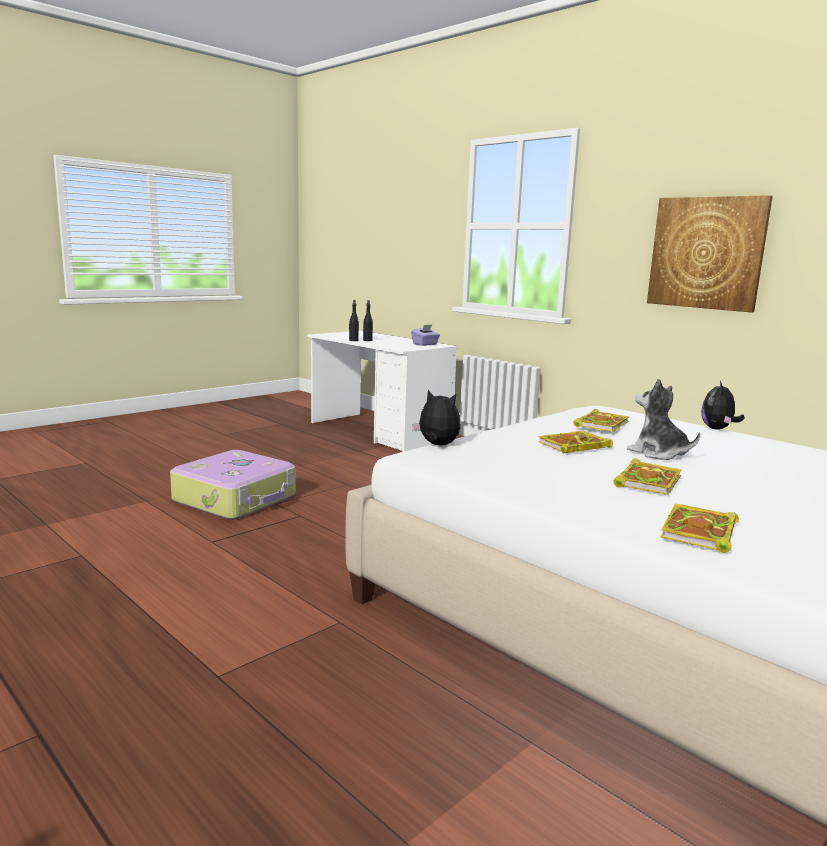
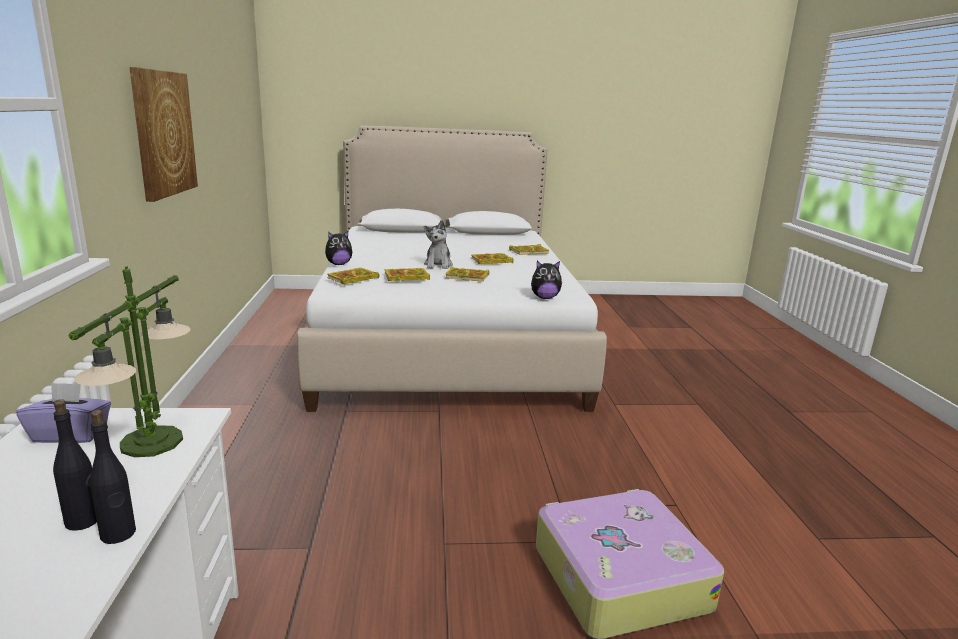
camera: 140 degrees left, 5 degrees up
(397, 346) = (151, 443): none -> table lamp
(437, 445) = (545, 298): plush toy -> plush toy turned 75 degrees counterclockwise
(624, 413) = (352, 279): none -> book

